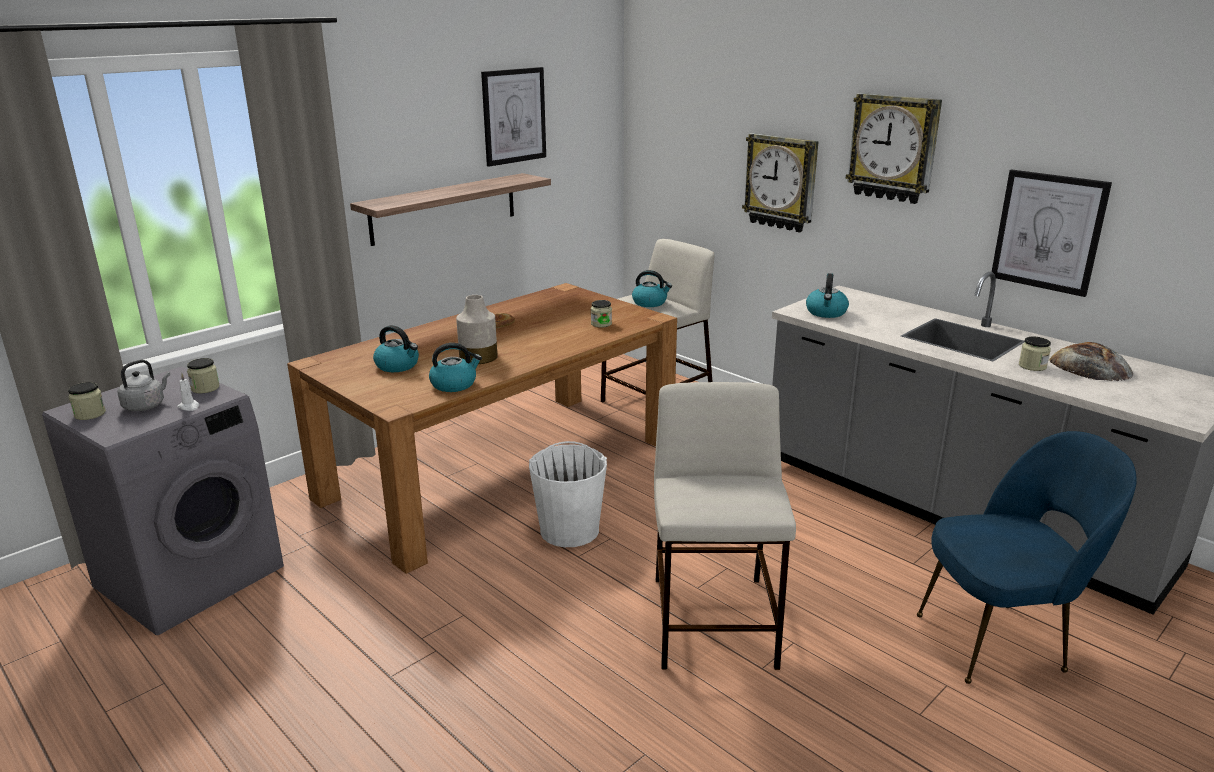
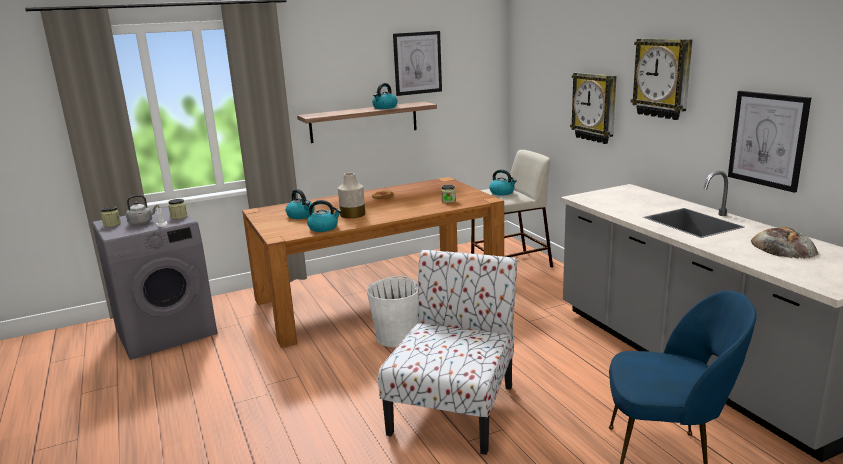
camera: 20 degrees right, 5 degrees down
(714, 623) = (454, 407): beige stool -> chair
(826, 312) = (600, 199): kettle -> kettle (385, 107)
(1032, 366) = (731, 243): jar -> none

